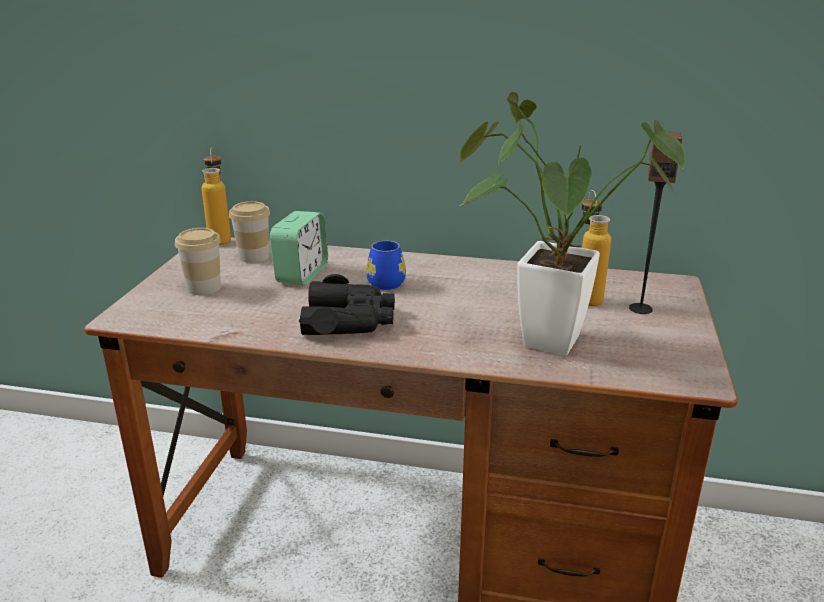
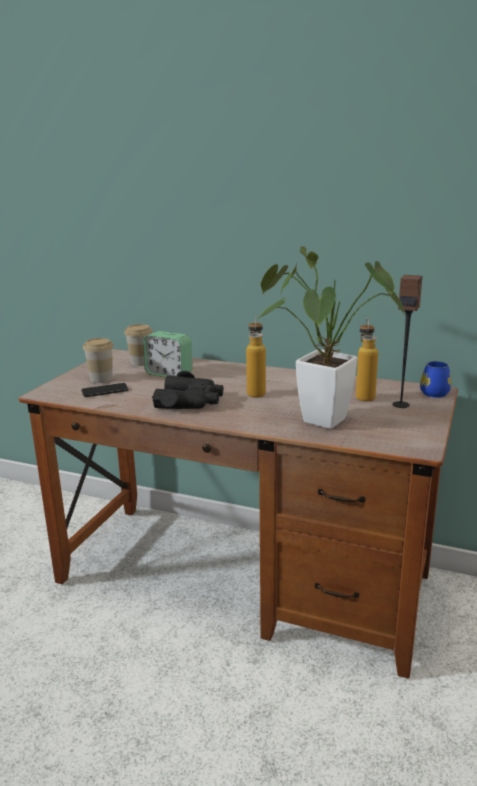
camera: 10 degrees right, 5 degrees down
(216, 308) = (105, 391): none -> phone
(220, 238) = (122, 351): bottle -> bottle (256, 392)
(301, 274) = (169, 374): alarm clock -> alarm clock turned 90 degrees clockwise
(385, 281) = (225, 380): blue mug -> blue mug (433, 392)

